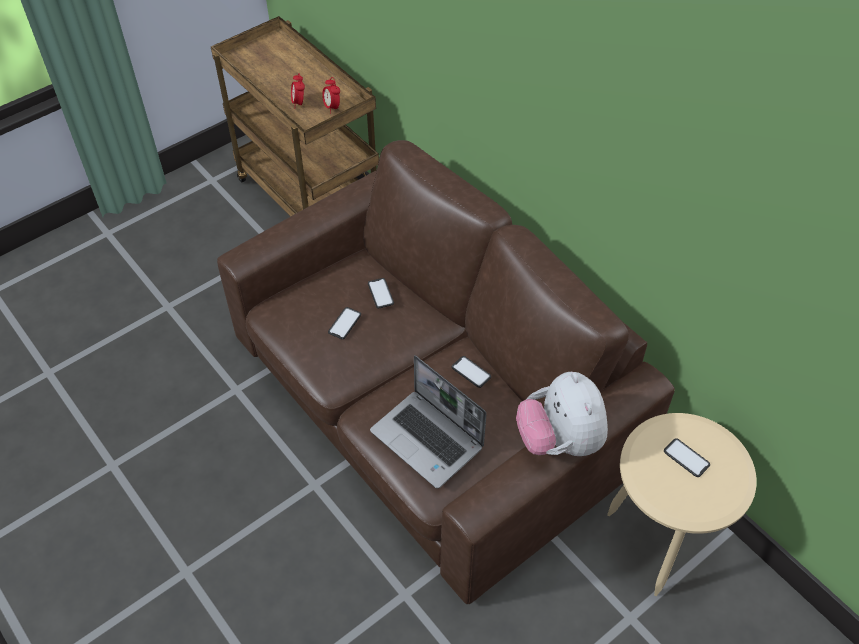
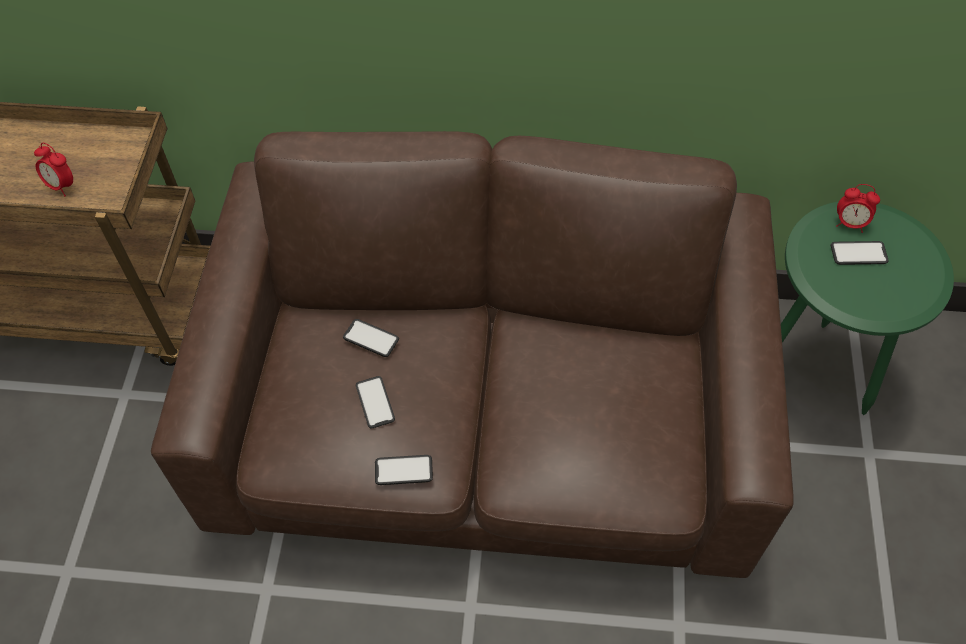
camera: 45 degrees left, 5 degrees up
(332, 107) = (112, 162): alarm clock -> alarm clock (850, 223)
(428, 440) = (605, 446): laptop -> none
(471, 372) = (555, 342): phone -> phone (403, 470)
(559, 440) = (745, 332): plush toy -> none
(657, 543) = (814, 367): beige side table -> green side table

